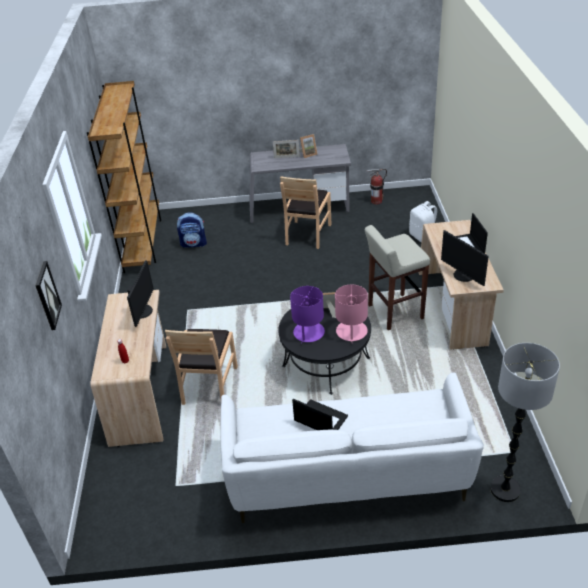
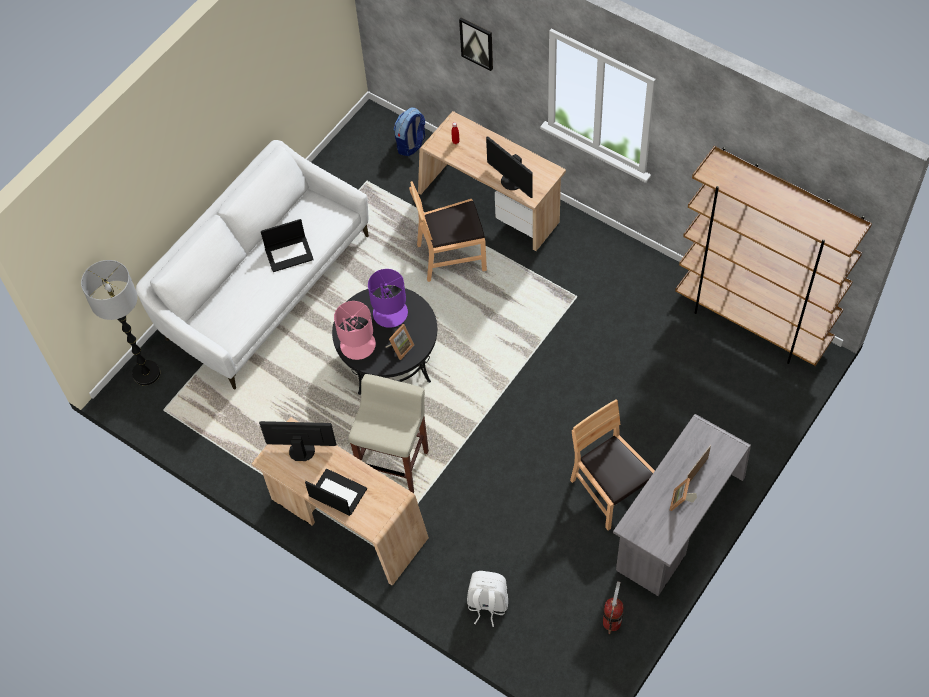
camera: 130 degrees right, 20 degrees up
(194, 244) = (700, 368): backpack -> backpack (411, 145)
(209, 385) = (451, 256): brown chair -> brown chair turned 60 degrees counterclockwise

